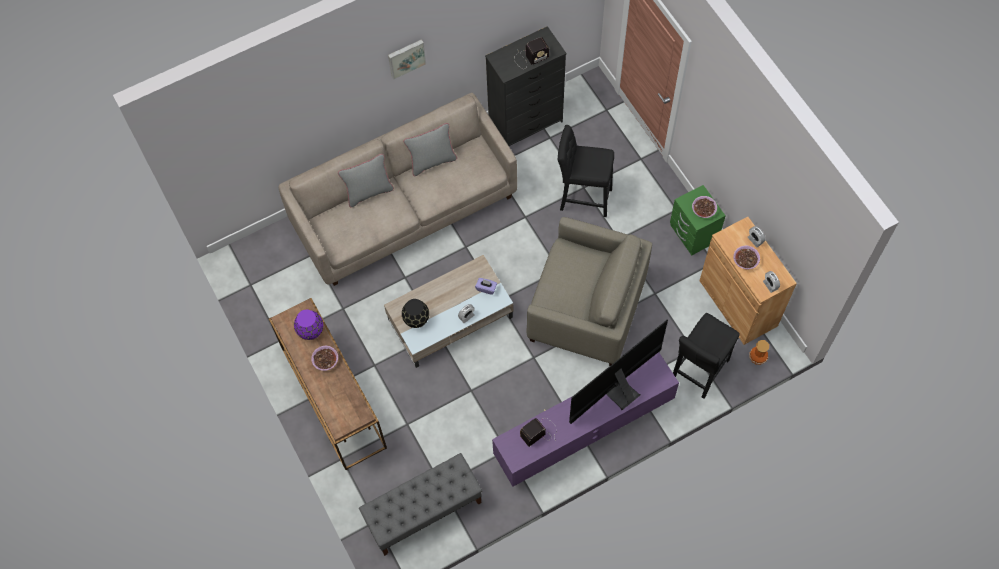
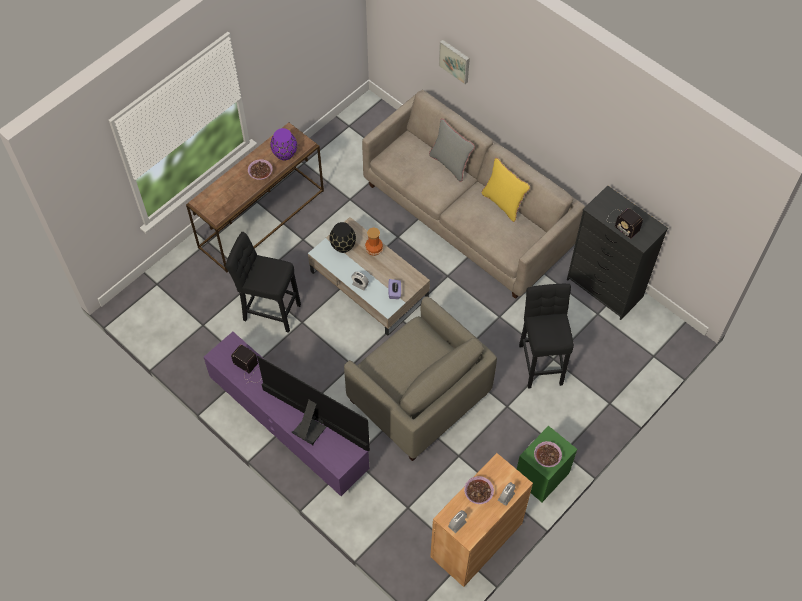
camera: 70 degrees right, 5 degrees down
(406, 58) = (550, 104): picture -> picture (455, 60)
(423, 512) = (174, 318): grey bench -> none
(432, 161) = (503, 203): grey pillow -> yellow pillow
(586, 309) = (418, 397): beige armchair -> beige armchair turned 45 degrees counterclockwise
(698, 372) = (385, 519): black stool -> black stool (269, 310)
(757, 358) = (419, 574): vase -> vase (373, 249)

